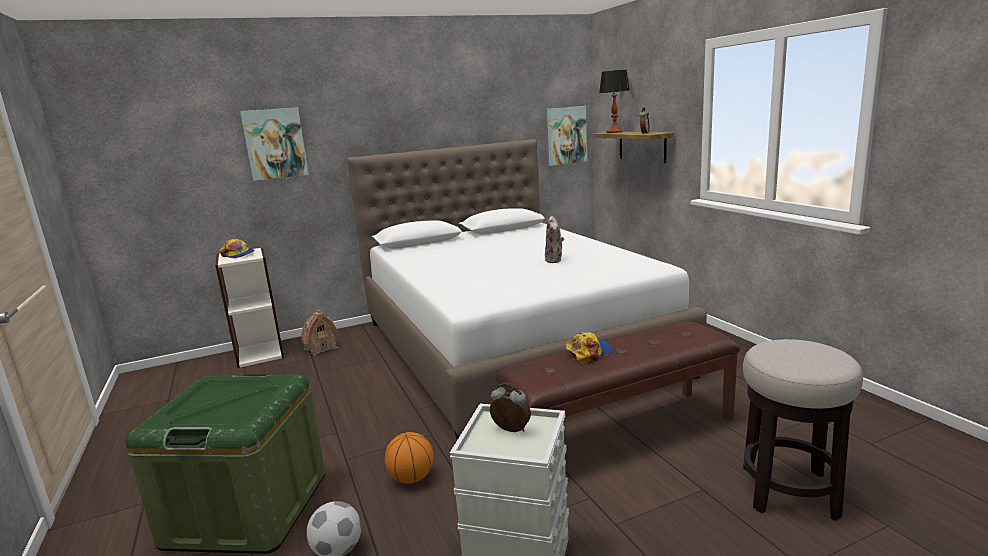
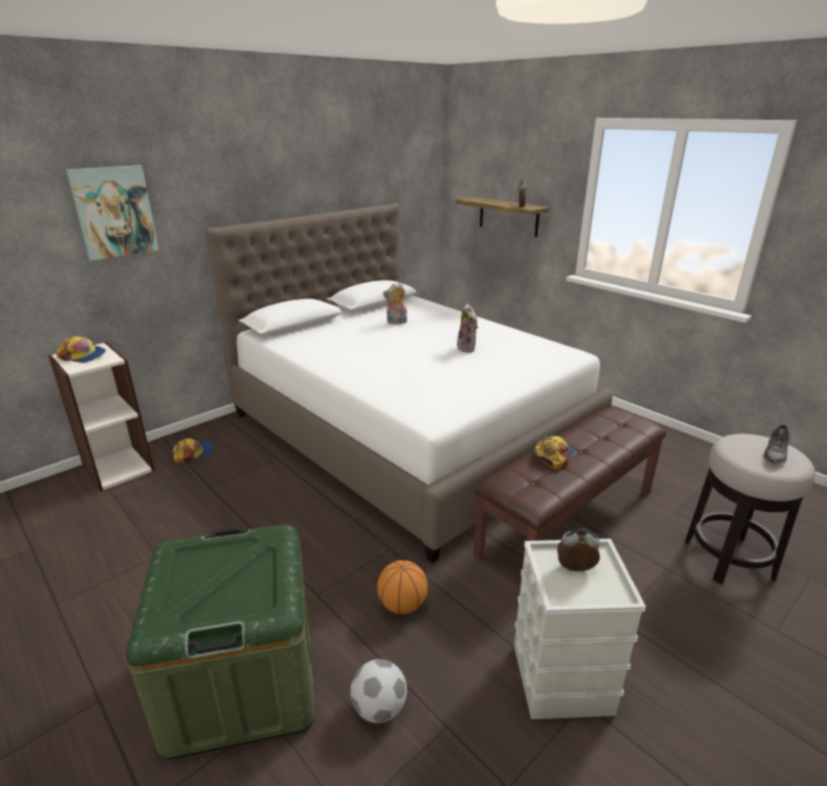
camera: 20 degrees left, 10 degrees up
(320, 348) = (193, 453): toy house -> cap
(508, 241) = (396, 322): none -> plush toy
(565, 135) = (421, 198): picture -> none
(614, 132) = (479, 199): table lamp -> none
(814, 356) = (775, 453): none -> grey shoe

